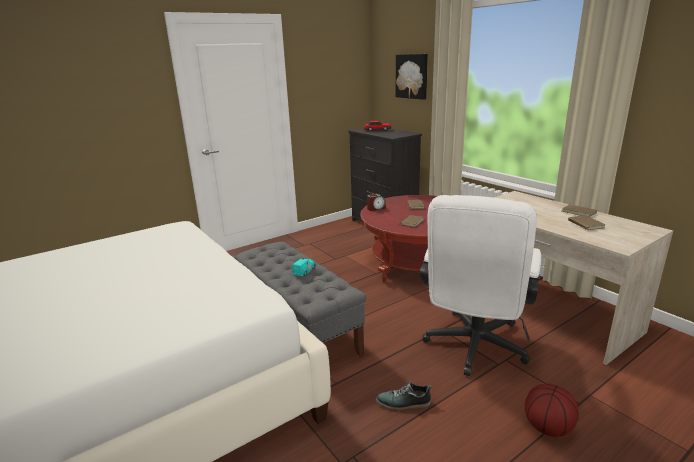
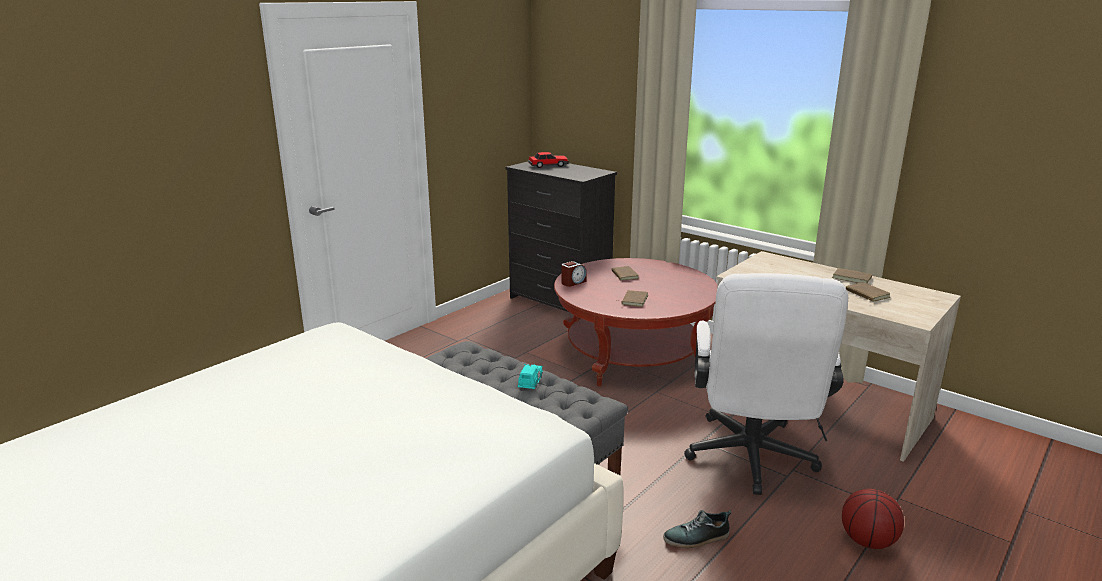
camera: 15 degrees left, 0 degrees up
(412, 76) = (599, 91): picture -> none

